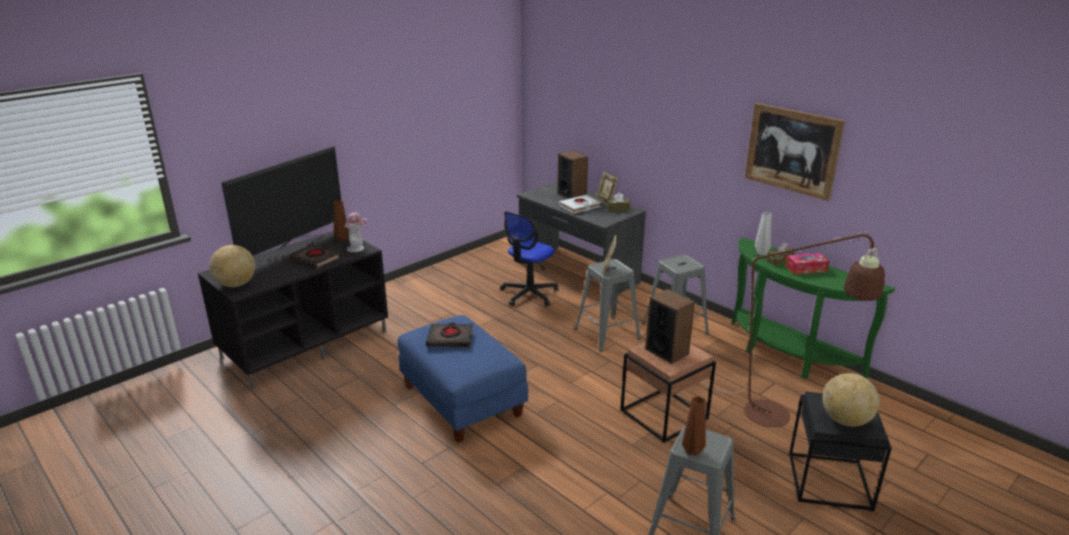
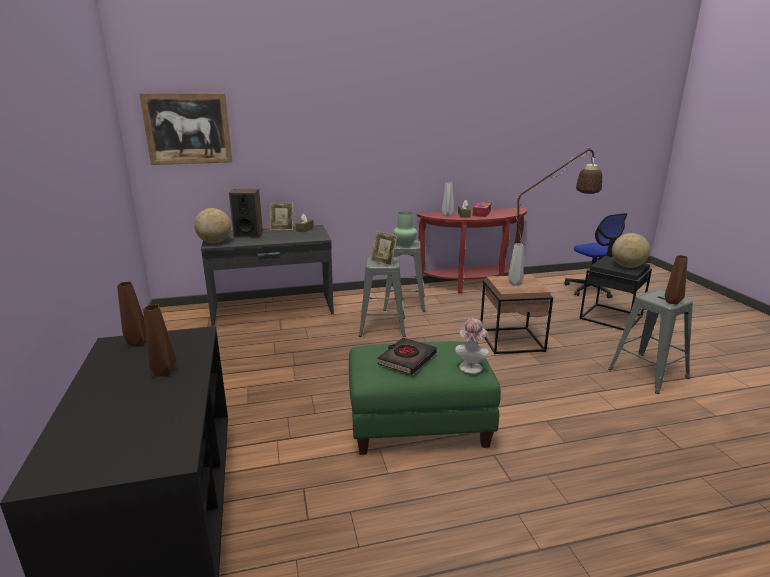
camera: 60 degrees left, 5 degrees down
(236, 285) = (136, 458): globe -> globe (215, 242)
(294, 247) = (92, 381): television -> none
(315, 259) = (164, 371): black book -> brown vase
(357, 248) = (184, 338): hat -> hat (470, 366)
(461, 400) = (418, 425): blue ottoman -> green ottoman
(529, 294) = (275, 338): office chair -> office chair (591, 289)
(579, 207) = (276, 237): white book -> none
(667, 351) = (515, 284): speaker -> grey vase
(677, 264) = (405, 244): none -> green vase
(786, 356) = (473, 285): green console table -> red console table
(792, 150) = (446, 133): picture -> picture (188, 129)

